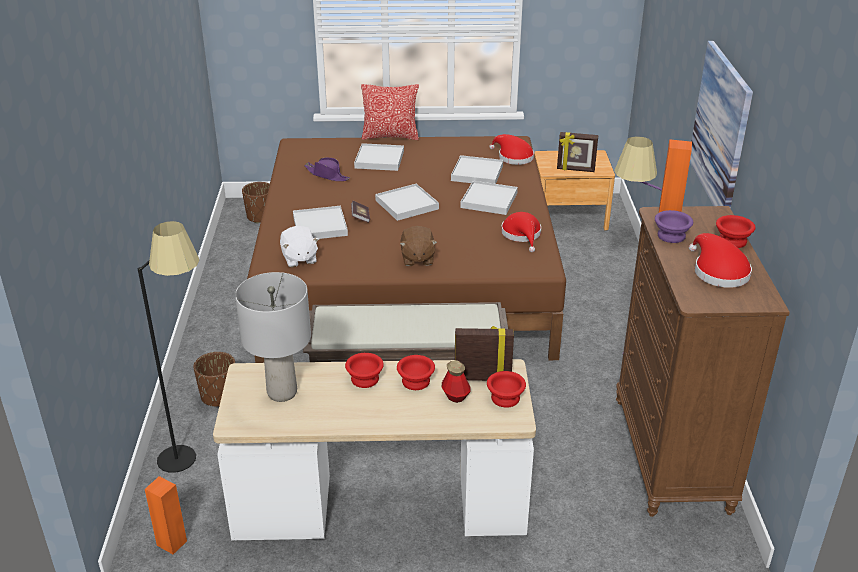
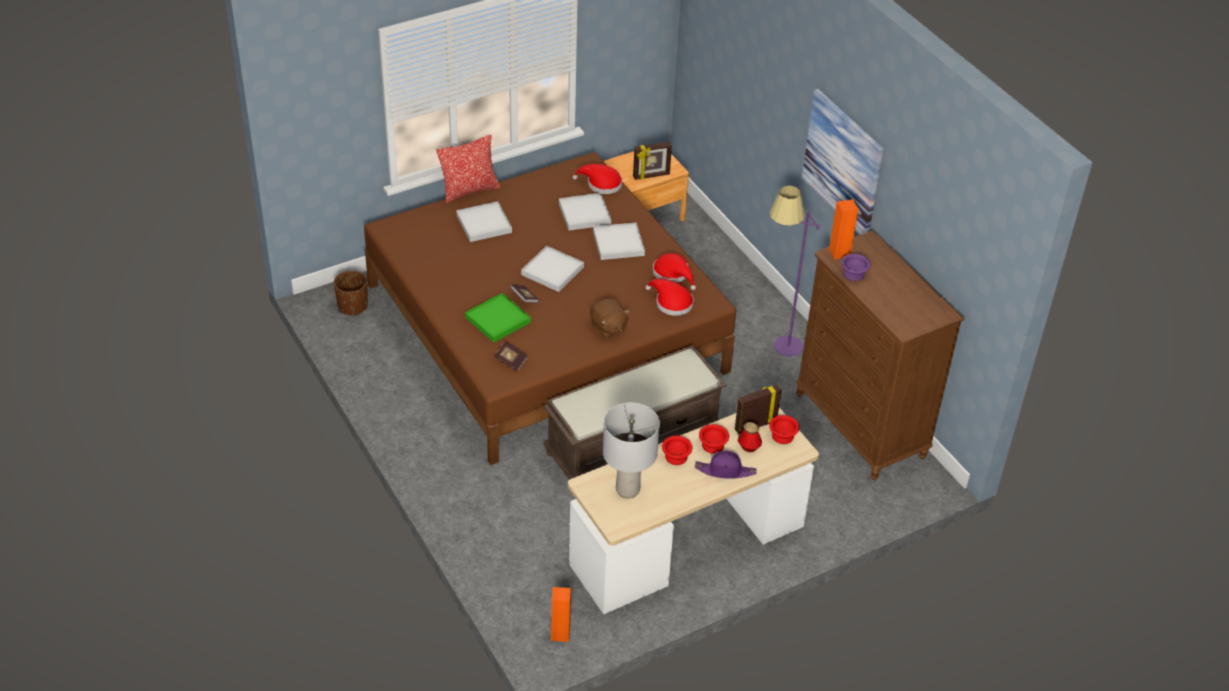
camera: 30 degrees left, 10 degrees up
(194, 459) = (516, 565): black floor lamp -> none
(218, 396) = (486, 505): brown planter -> none
(299, 259) = (511, 361): white plush toy -> book
(320, 226) = (497, 320): white tray -> green tray
(327, 175) = (452, 258): purple hat -> purple hat (725, 471)
(718, 271) = (903, 298): red hat -> red hat (671, 302)
(731, 240) = (894, 265): red bowl -> none

